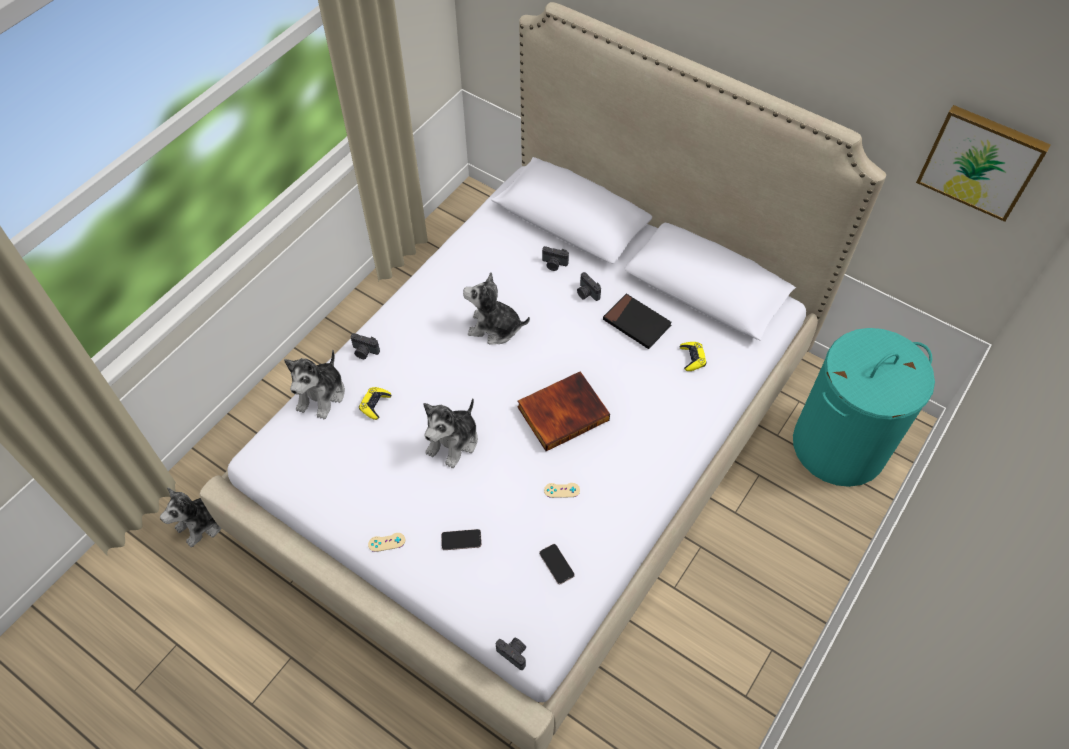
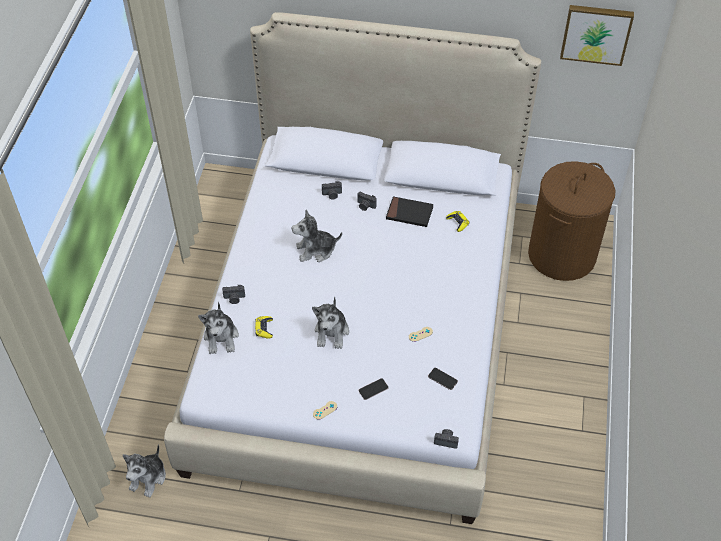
camera: 25 degrees left, 5 degrees down
(562, 412) = (393, 286): book -> none
(839, 446) = (562, 255): turquoise laundry basket -> brown laundry basket

